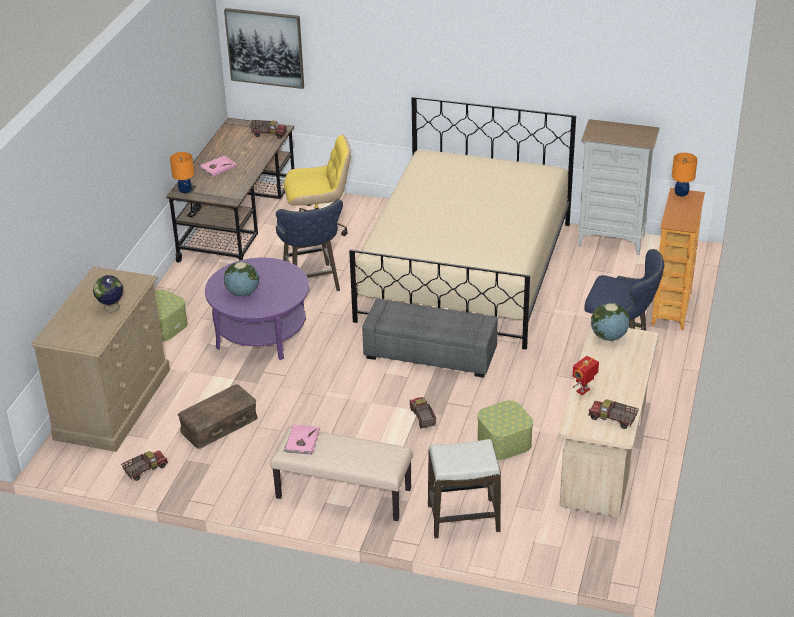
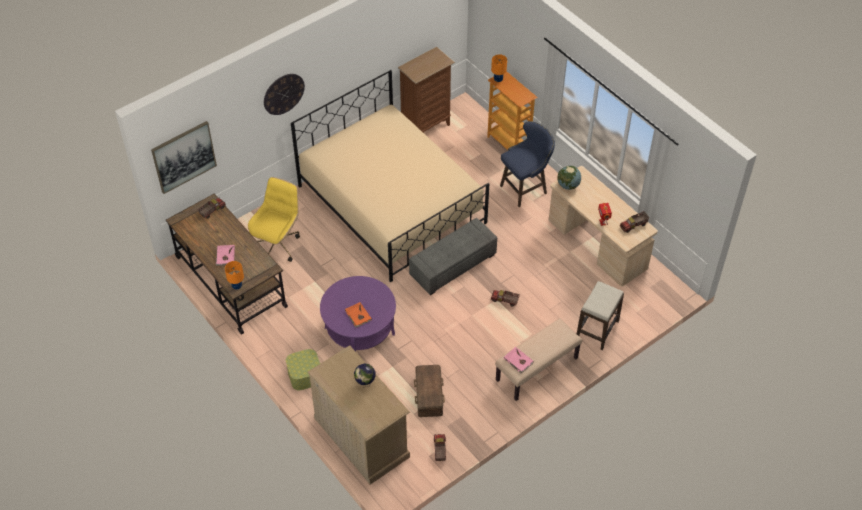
camera: 55 degrees left, 15 degrees up
(242, 293) = (358, 316): globe -> orange book
(311, 283) = (332, 280): blue stool -> none
(409, 47) = (283, 94): none -> wall clock
(504, 441) = (553, 278): storage box -> none
(612, 241) = (426, 127): white dresser -> brown dresser

